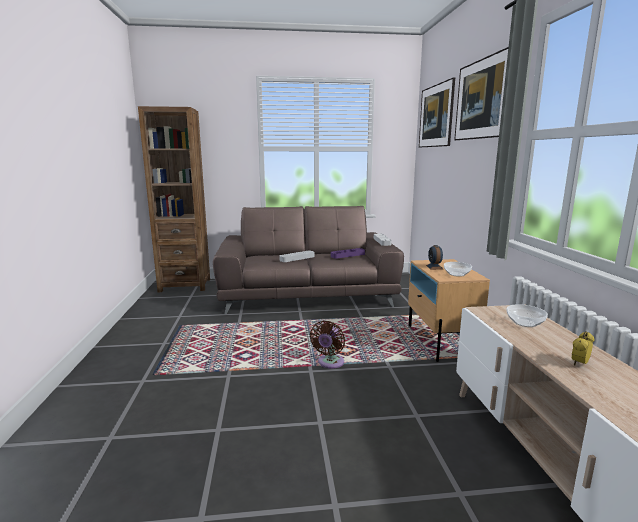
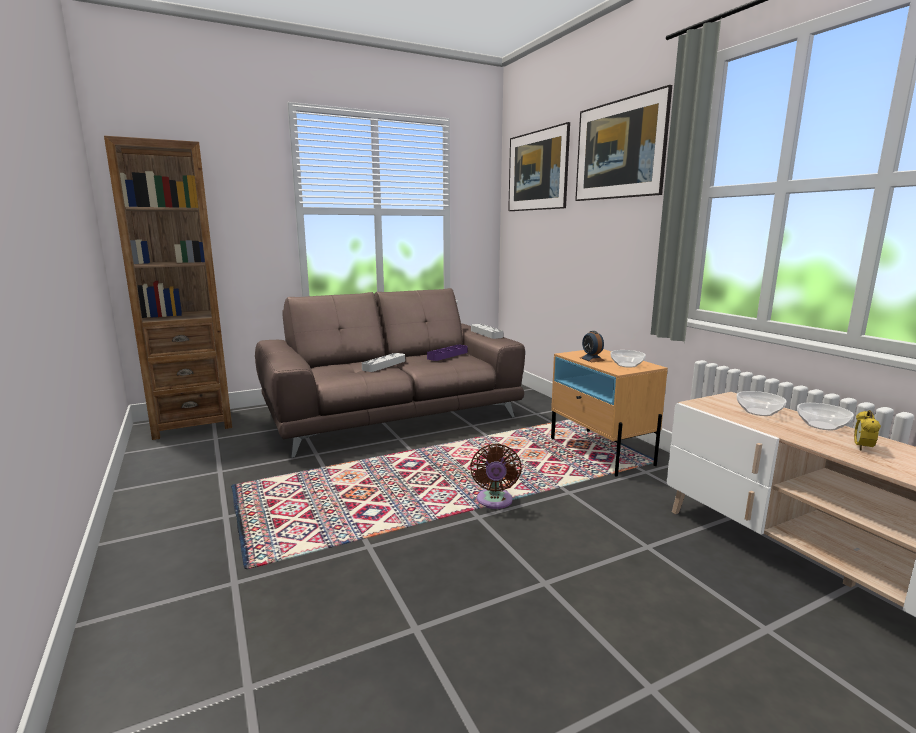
camera: 20 degrees left, 0 degrees up
(569, 341) = (822, 426): none -> bowl

